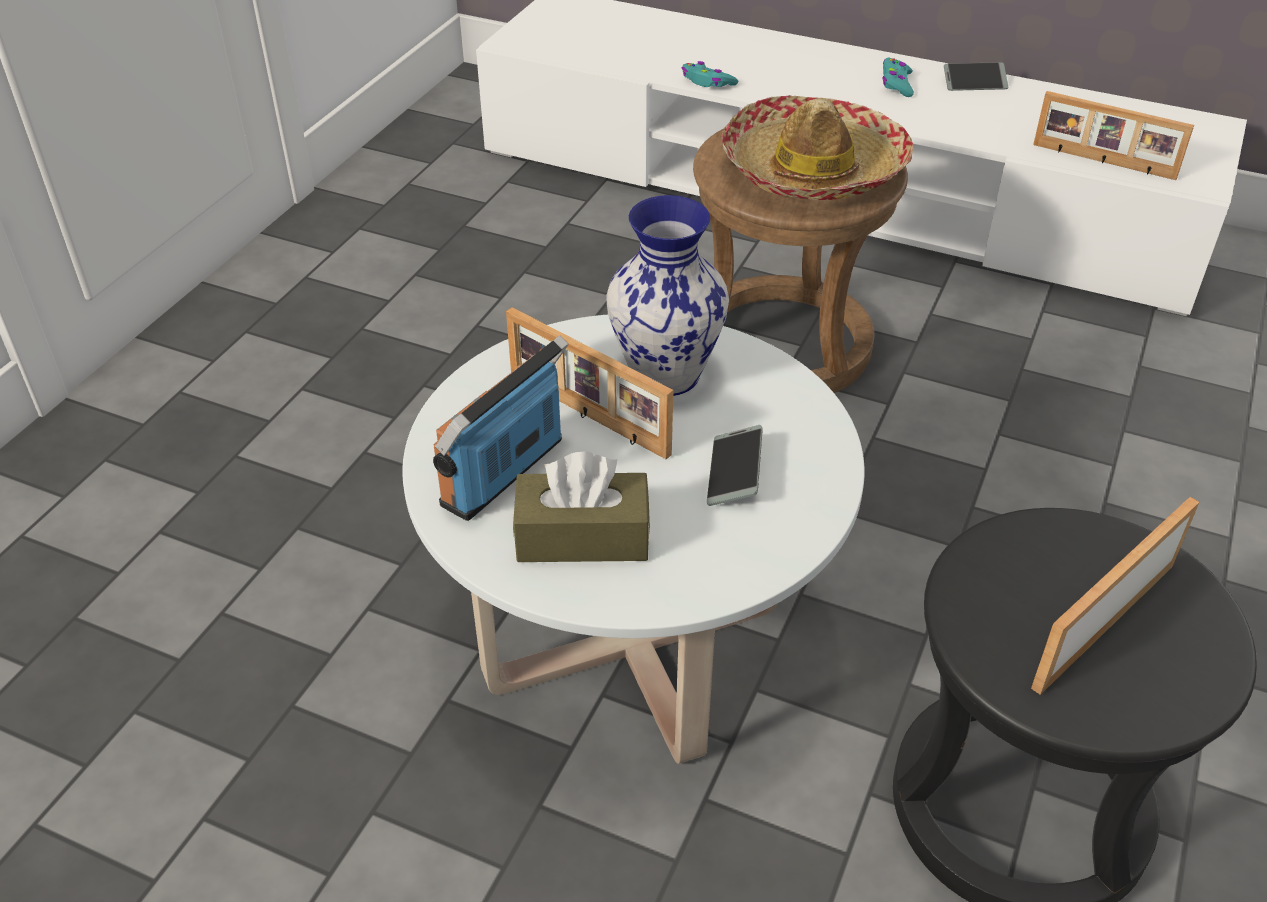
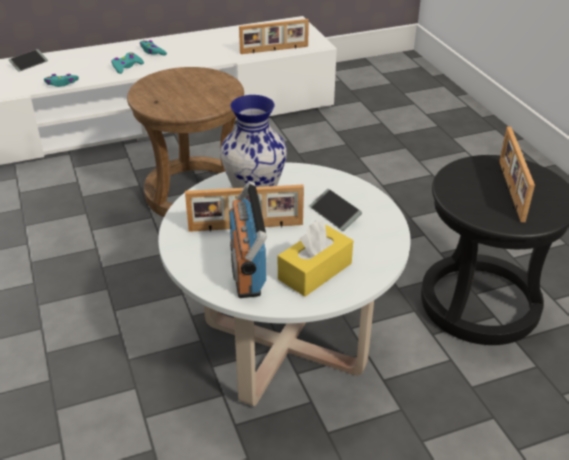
camera: 45 degrees left, 5 degrees down
(582, 537) = (315, 271): brown tissue box -> yellow tissue box
(813, 169) = (194, 90): hat -> none
(827, 93) = (126, 67): none -> turquoise game controller
(974, 83) = (185, 39): phone -> phone (29, 64)

